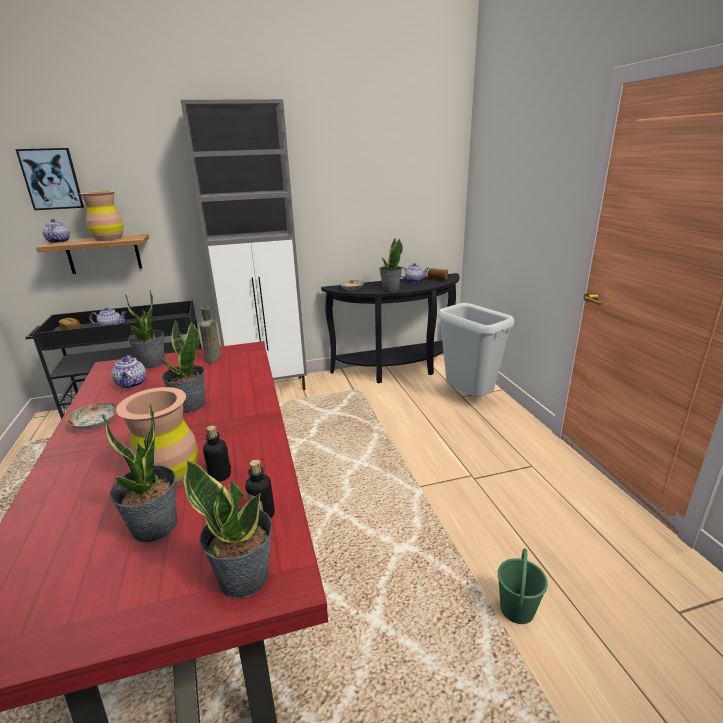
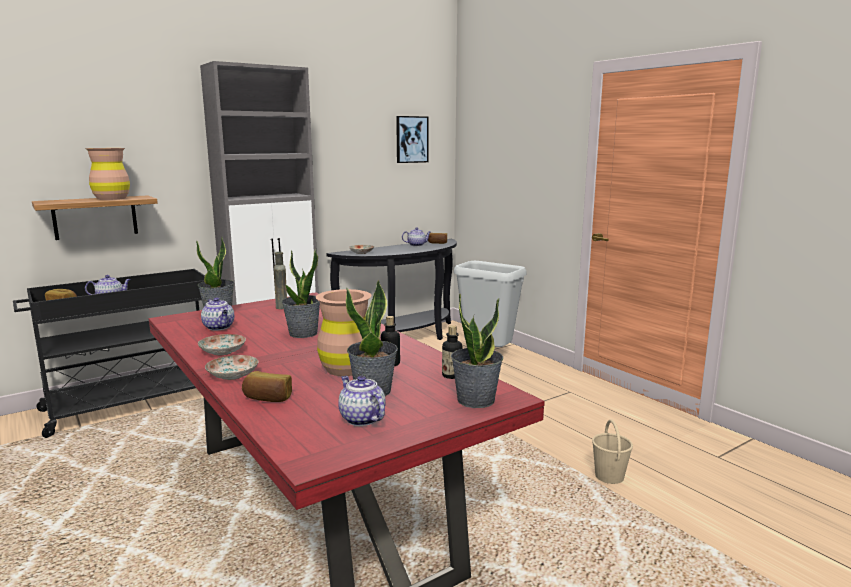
camera: 20 degrees left, 10 degrees down
(48, 515) = (267, 398): none -> bread
(51, 179) = (46, 133): picture -> picture (411, 139)
(58, 242) = (51, 201): teapot -> teapot (361, 419)
(63, 465) = (233, 375): none -> plate
(390, 288) = (400, 251): potted plant -> none
(517, 609) = (609, 476): green bucket -> beige bucket

